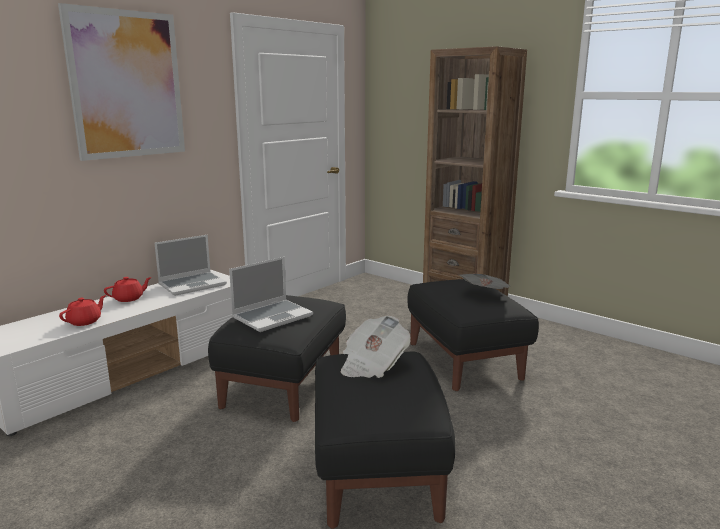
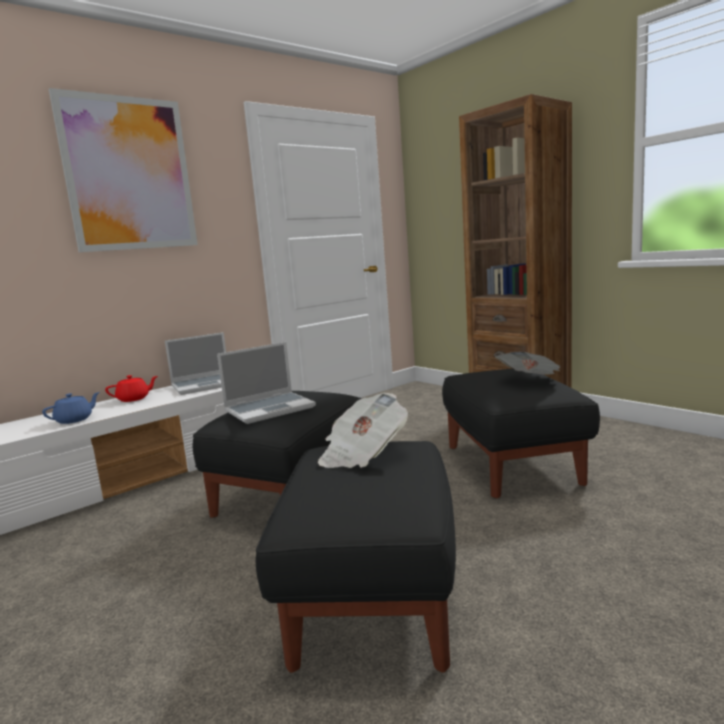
camera: 10 degrees right, 5 degrees down
(85, 321) = (75, 420): red teapot -> blue teapot

